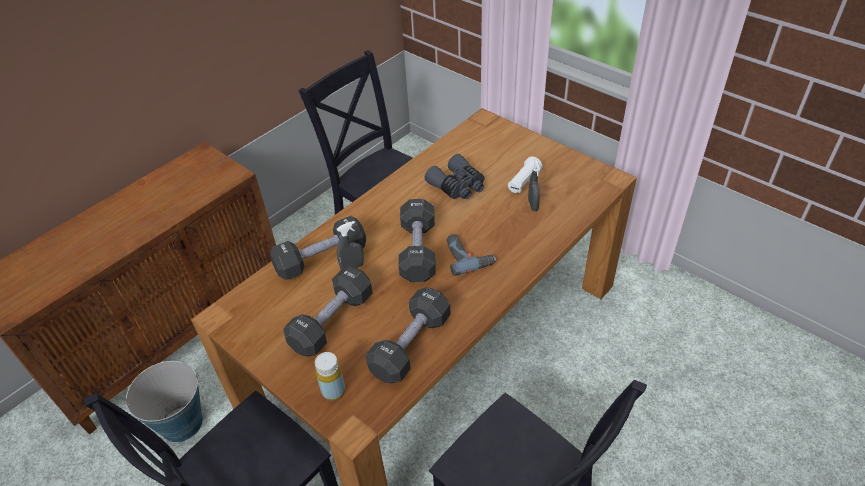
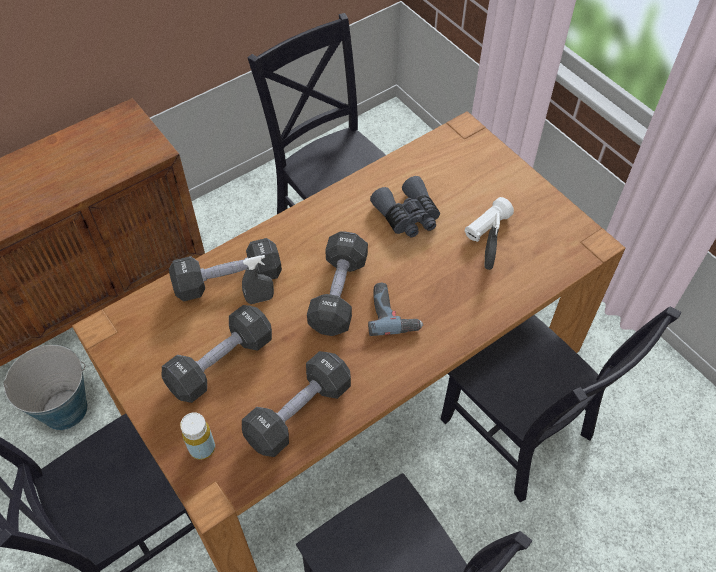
camera: 10 degrees right, 10 degrees up
(585, 358) = (520, 433): none -> black chair

